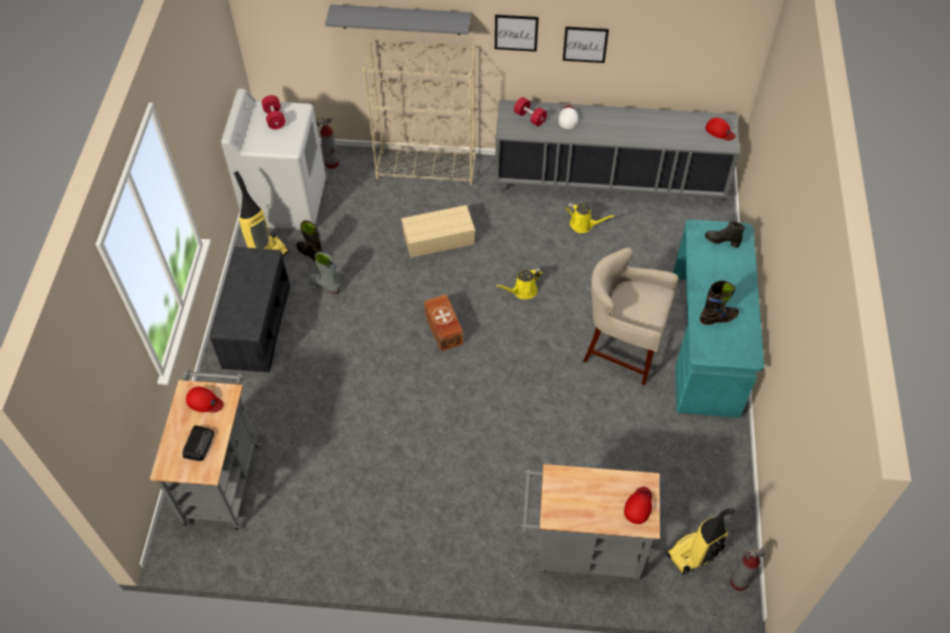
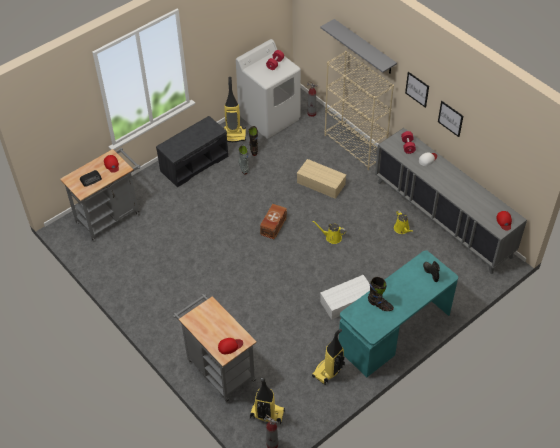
camera: 45 degrees right, 5 degrees down
(622, 350) = (347, 301): beige stool -> white storage box
(696, 445) = (328, 371): none -> vacuum cleaner

